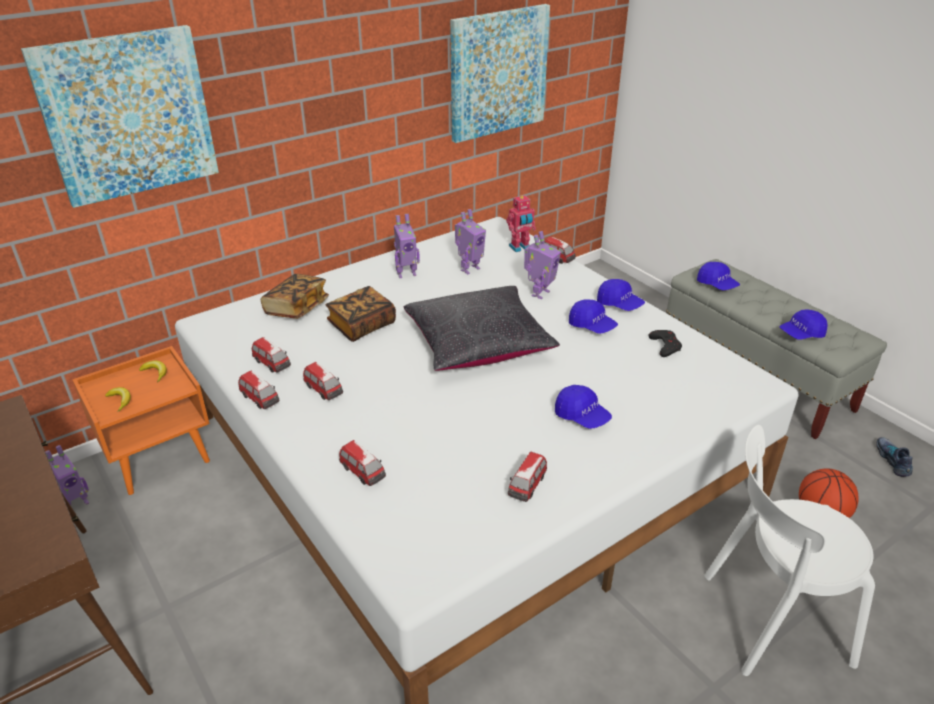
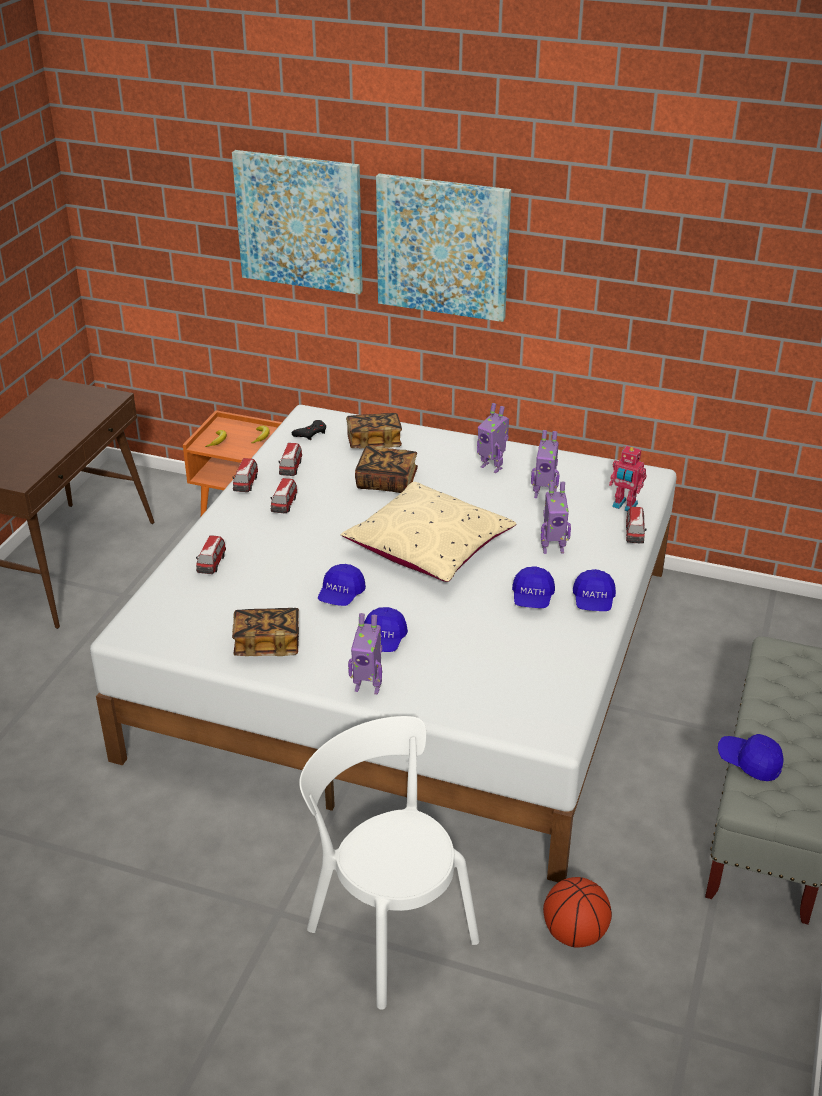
camera: 55 degrees right, 0 degrees up
(76, 504) = (172, 504): toy robot -> toy robot (368, 686)
(478, 343) = (428, 548): black pillow -> beige pillow
(498, 73) = (702, 306): picture -> picture (443, 247)
(527, 486) = (267, 644): toy car -> book
(665, 346) = (551, 653): black game controller -> black game controller (311, 433)
(717, 285) = (777, 670): blue cap -> blue cap (341, 596)
(893, 460) = (743, 979): shoe -> none

